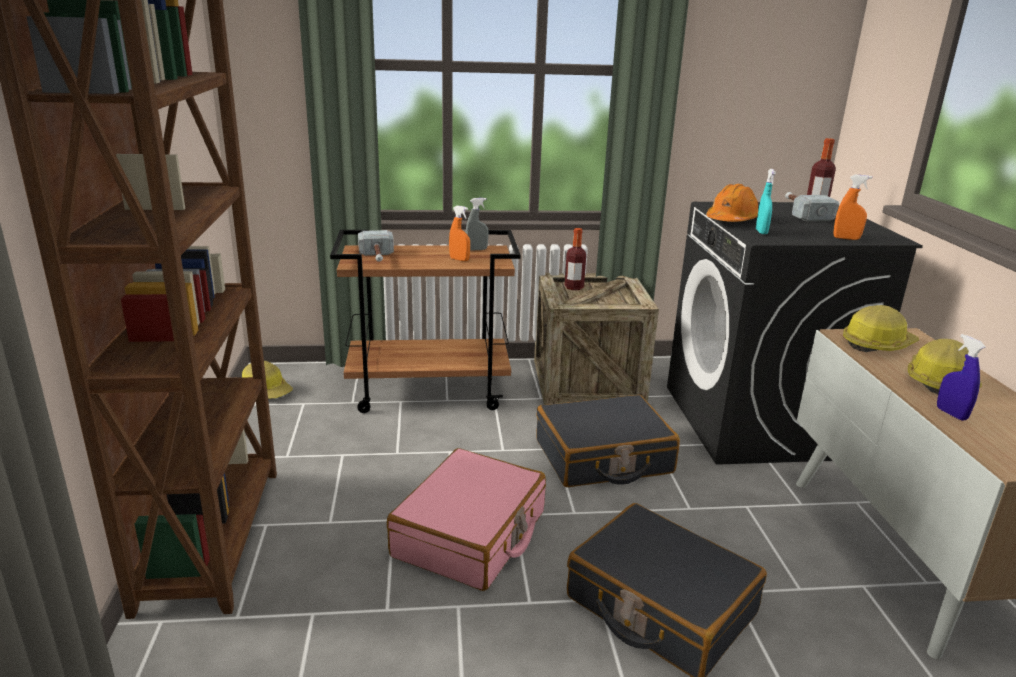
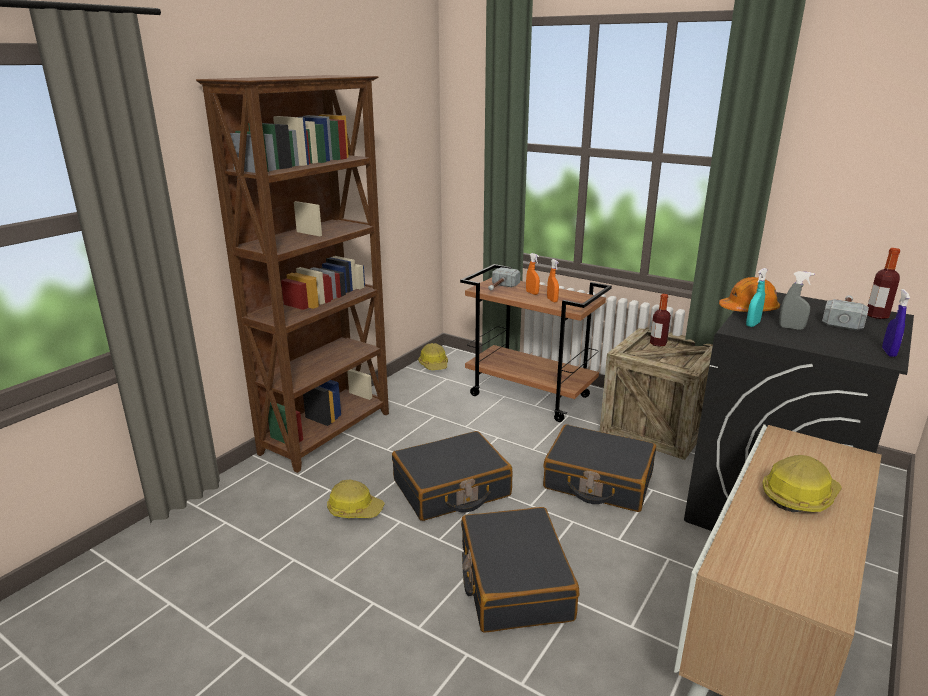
camera: 40 degrees right, 0 degrees up
(471, 535) = (451, 489): pink suitcase -> black suitcase
(476, 249) = (577, 296): grey spray bottle -> grey spray bottle (791, 328)
(846, 238) = (830, 347): orange spray bottle -> orange spray bottle (532, 293)
(877, 344) = (800, 452): hard hat -> hard hat (355, 509)
(951, 414) = (753, 519): blue spray bottle -> blue spray bottle (888, 352)

